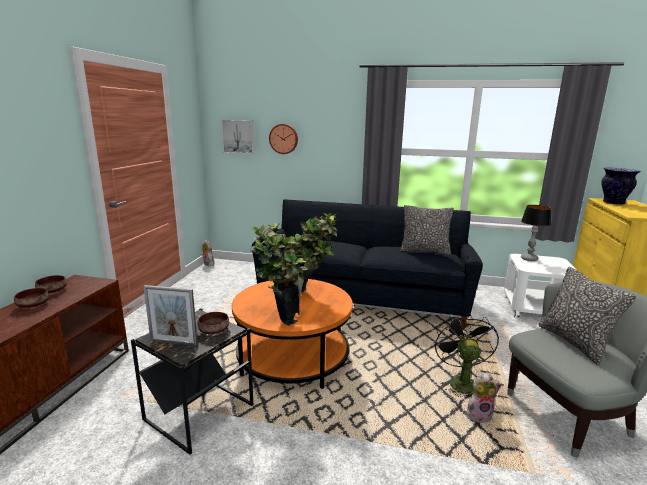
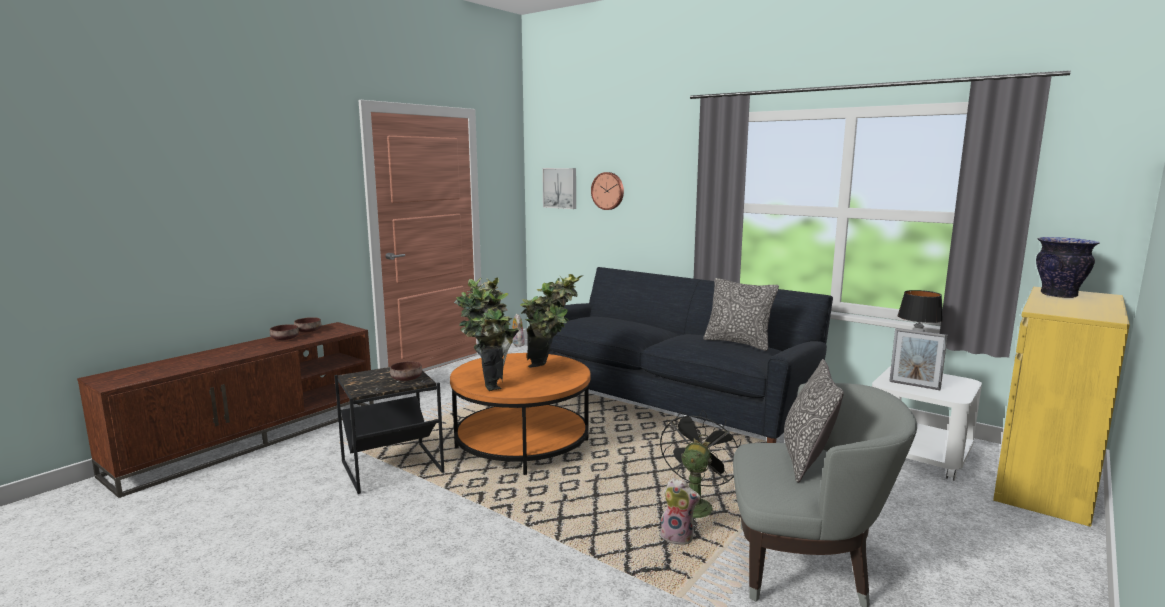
camera: 25 degrees right, 5 degrees down
(173, 342) = (364, 382): picture frame -> picture frame (914, 385)

